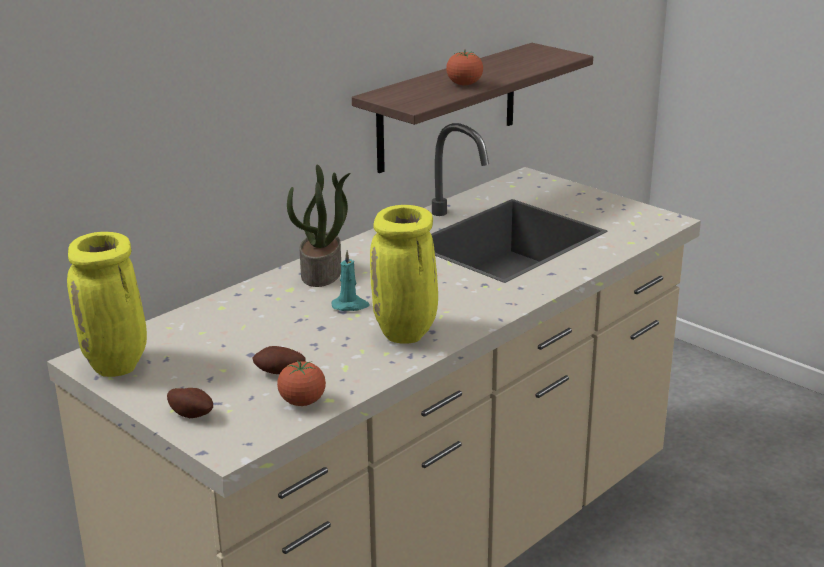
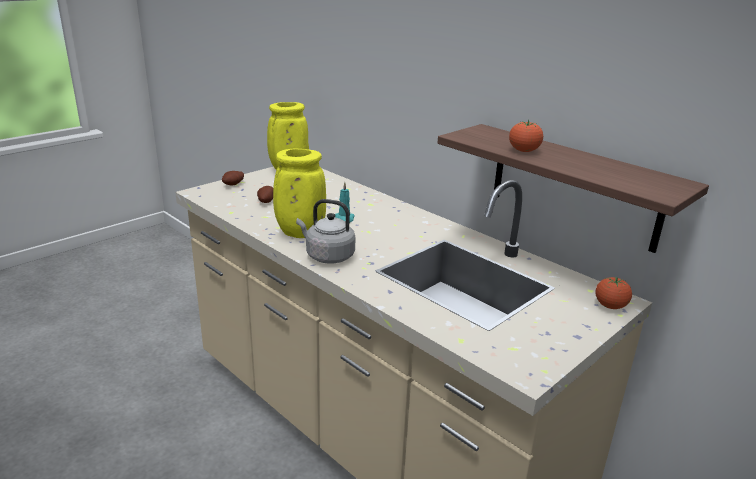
camera: 90 degrees right, 0 degrees up
(302, 402) = (232, 206): tomato -> tomato (610, 306)
(322, 273) = (392, 212): potted plant -> none
(473, 311) = (327, 256): none -> grey kettle

